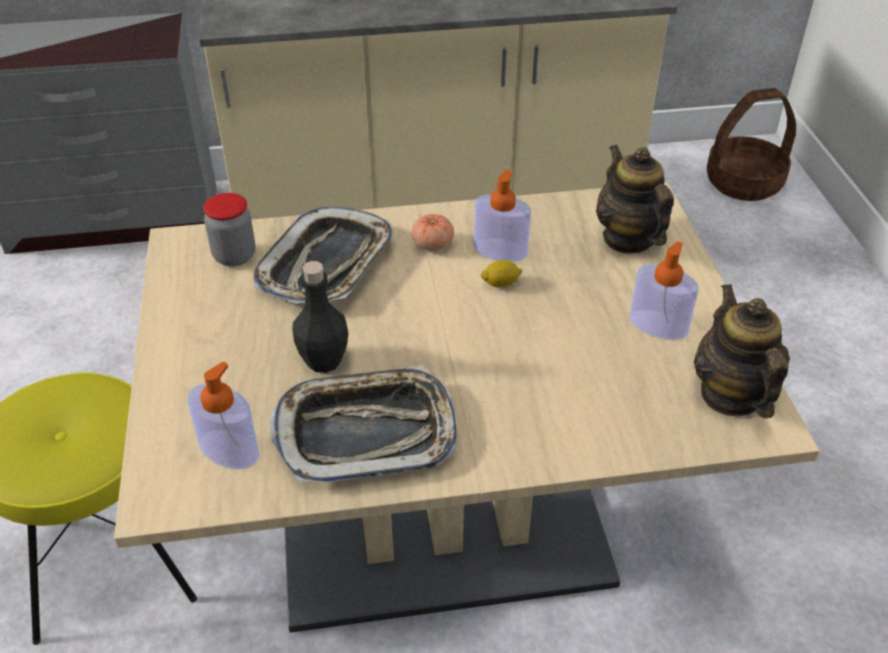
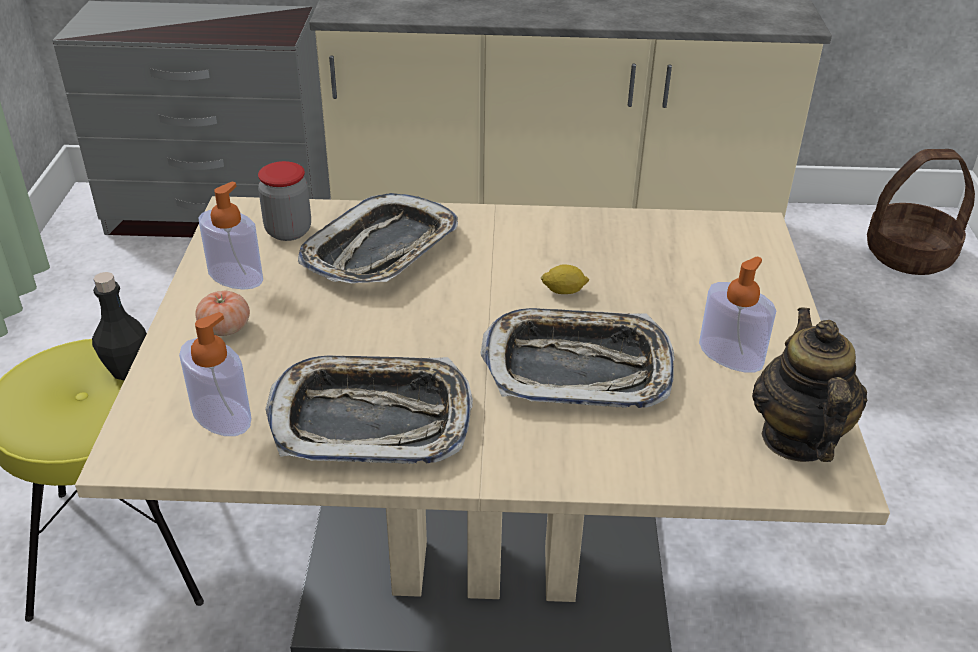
camera: 10 degrees right, 5 degrees down
(323, 361) = (348, 342): black bottle -> black bottle (128, 370)
(433, 244) = (501, 244): tomato -> tomato (225, 328)
(500, 250) = (573, 259): soap dispenser -> soap dispenser (235, 276)
(532, 356) = (578, 368): none -> tray
(628, 238) = (721, 263): teapot -> none

